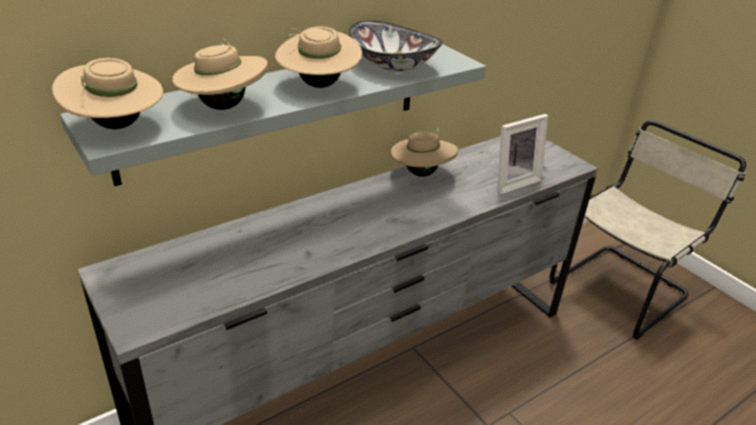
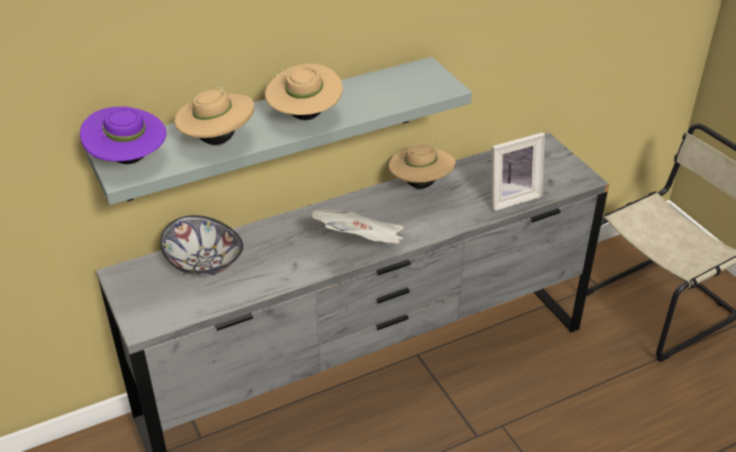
camera: 10 degrees right, 5 degrees up
(116, 126) = (129, 160): beige hat -> purple hat
(377, 230) = (362, 245): none -> newspaper
(392, 65) = (379, 91): bowl -> bowl (203, 264)

